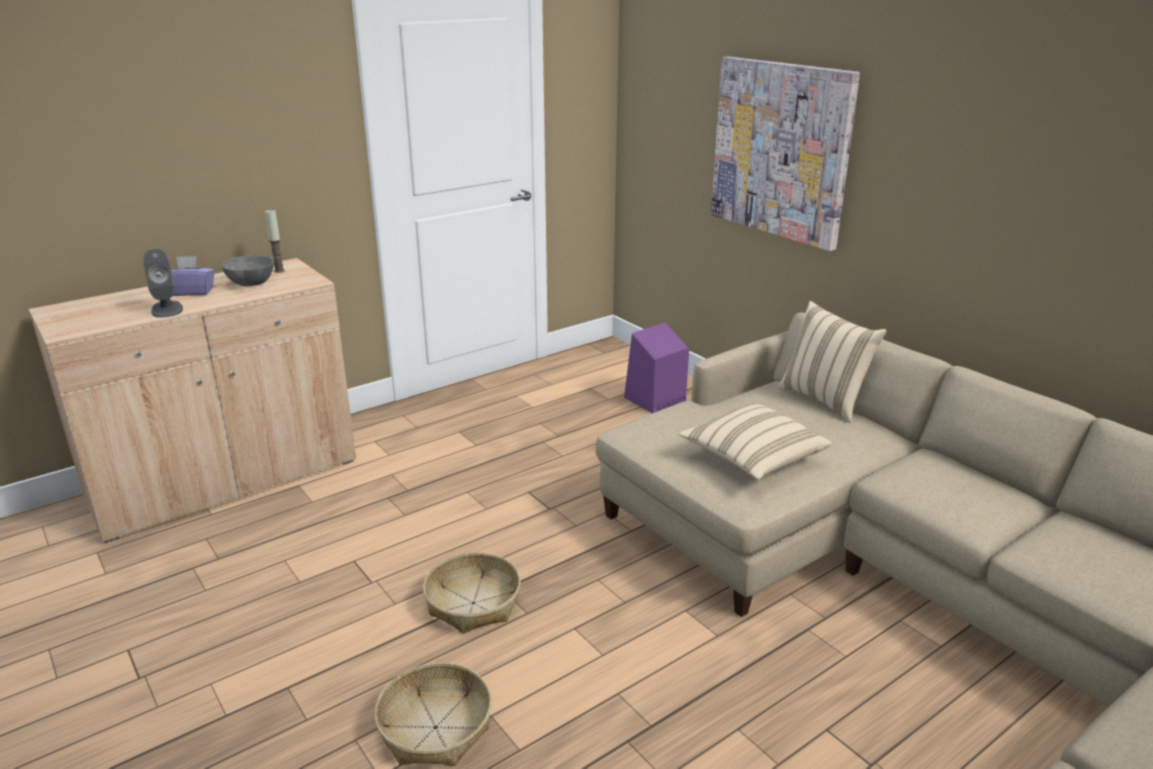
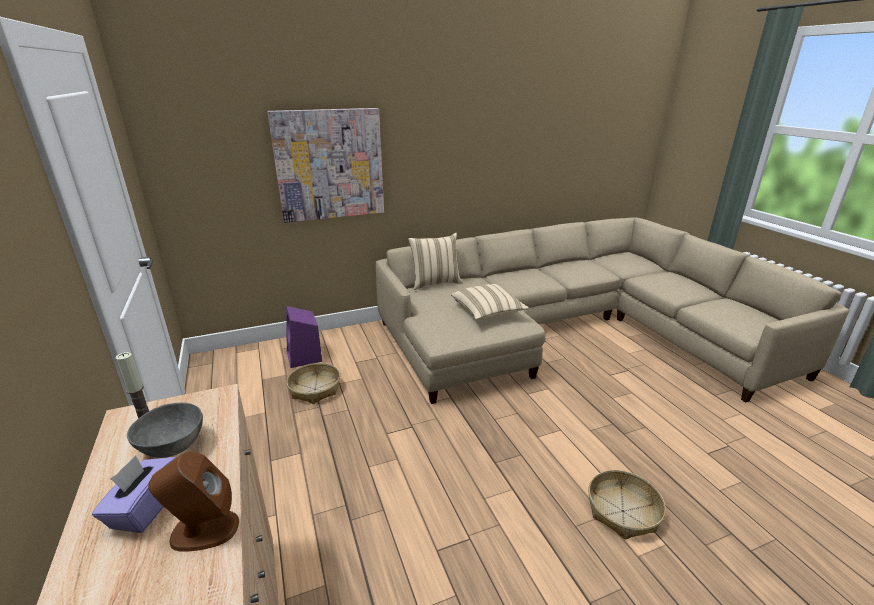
camera: 75 degrees left, 0 degrees up
(167, 309) = (203, 530): grey speaker -> brown speaker
(473, 603) = (506, 479): basket -> basket (315, 389)

